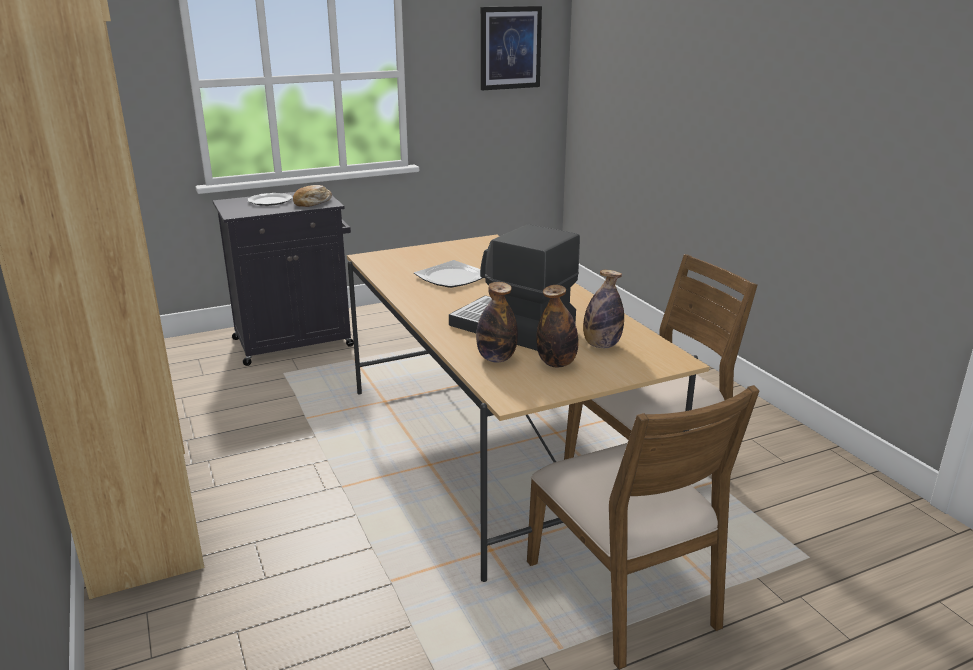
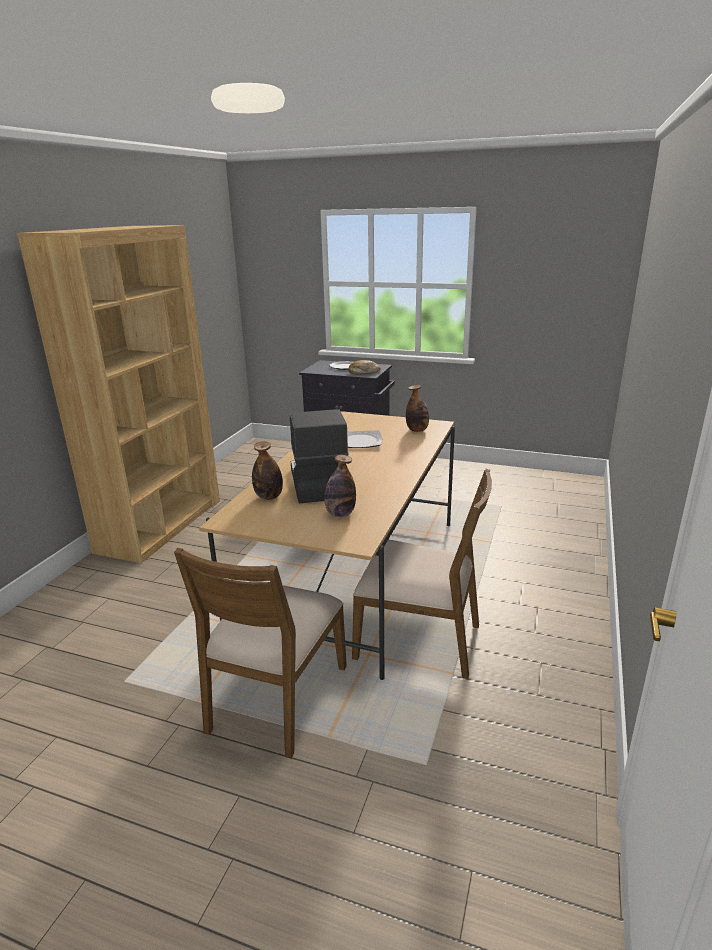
camera: 45 degrees right, 0 degrees up
(510, 48) = (572, 271): picture -> none
(556, 363) = (290, 513): bottle -> bottle (417, 430)

